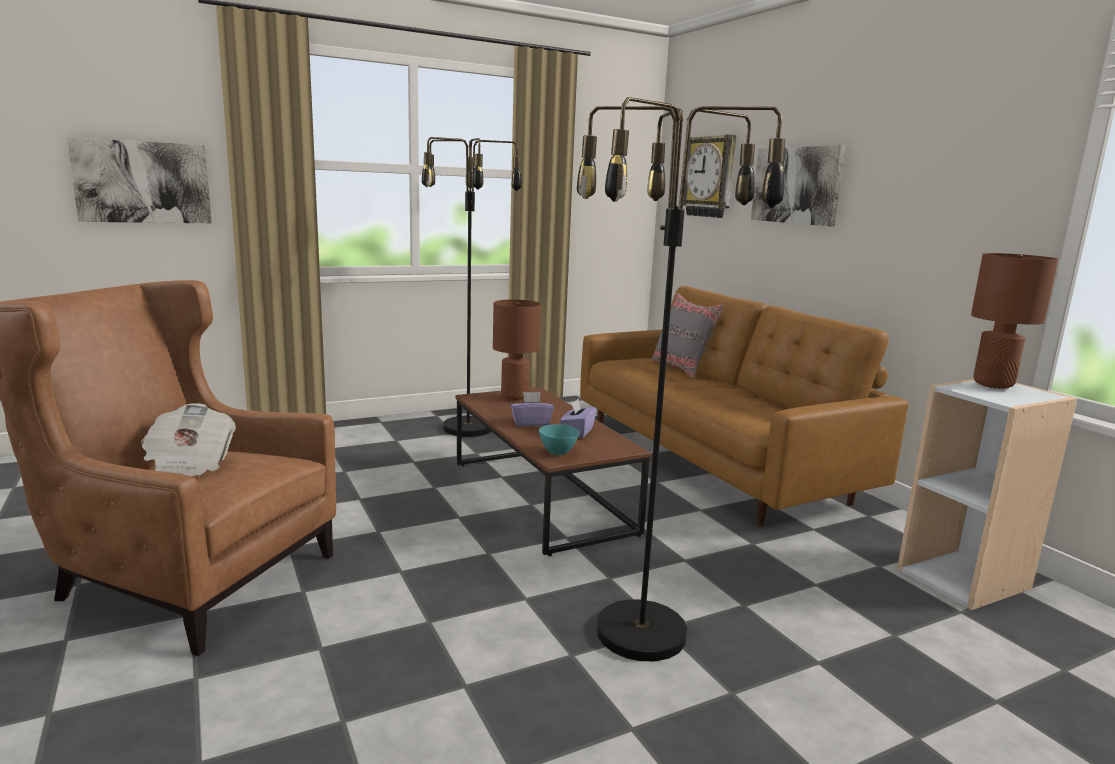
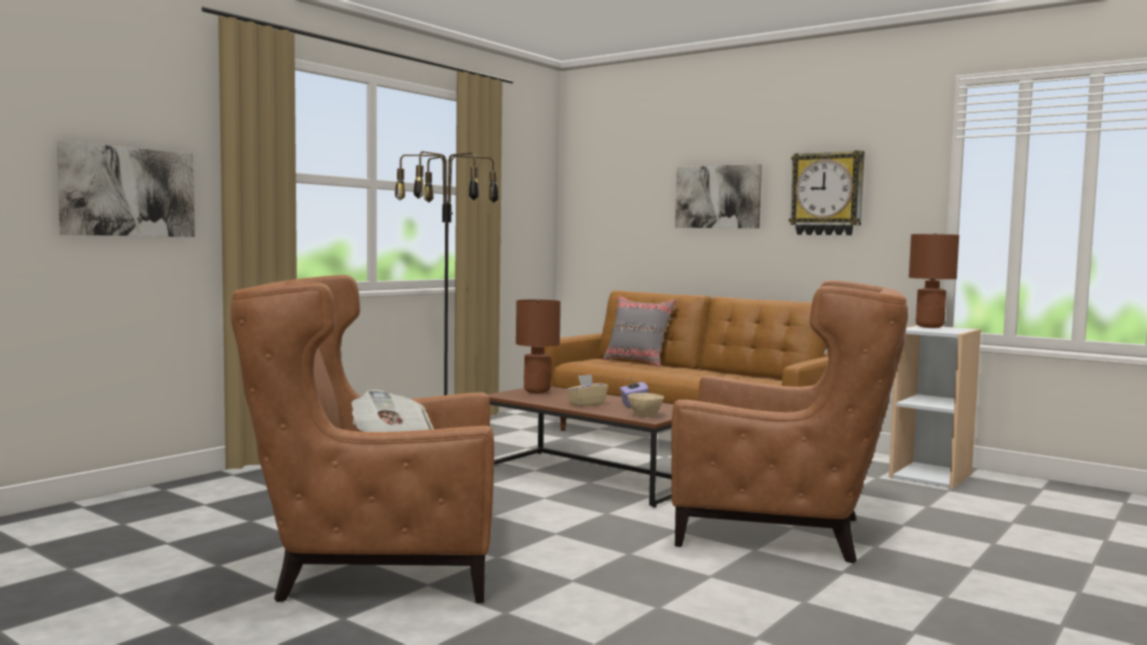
camera: 25 degrees left, 10 degrees down
(531, 423) = (586, 404): purple tissue box -> beige tissue box
(558, 453) = (645, 416): turquoise bowl -> beige bowl
(641, 632) = (781, 531): floor lamp -> brown armchair
(710, 177) = (623, 193): wall clock -> wall clock (827, 194)

